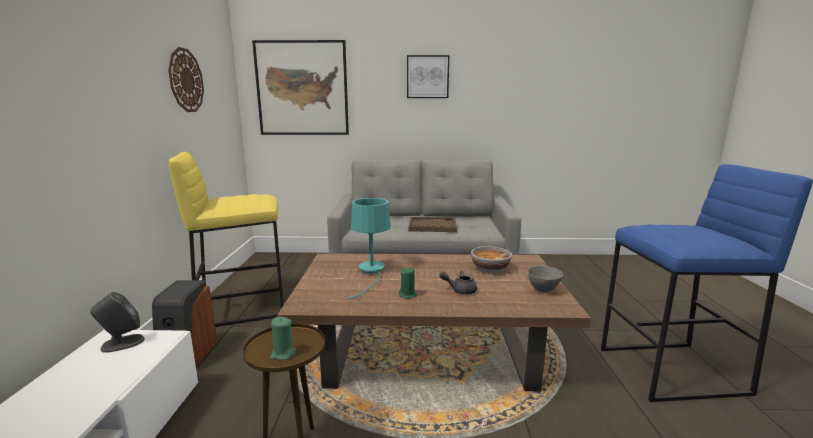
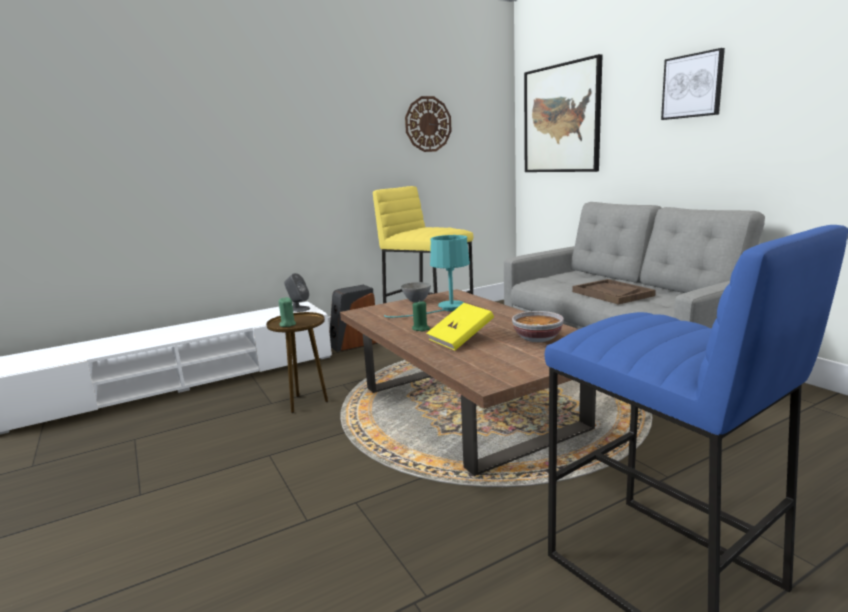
camera: 60 degrees right, 0 degrees up
(460, 290) = (460, 340): grey teapot -> yellow book
(543, 290) = (520, 367): grey bowl -> grey bowl (416, 301)

